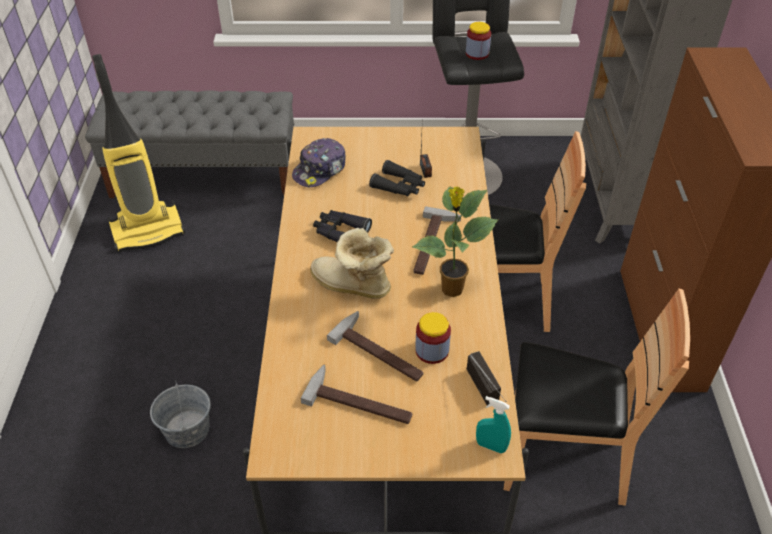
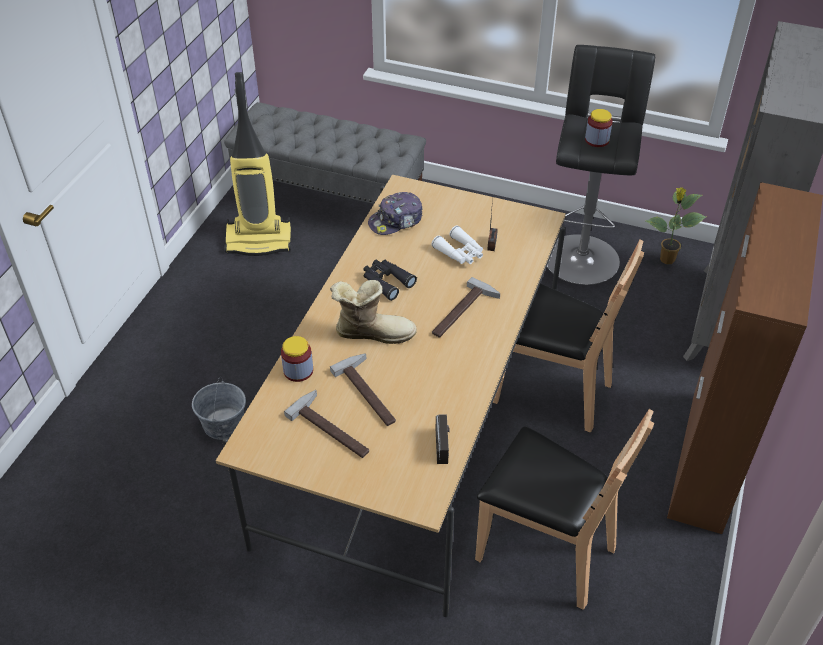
camera: 20 degrees right, 0 degrees up
(352, 286) = (373, 332): boot -> boot turned 135 degrees clockwise
(399, 186) = (460, 253): black binoculars -> white binoculars
(432, 350) = (414, 404): jar -> jar (298, 370)
(451, 290) = (458, 357): potted plant -> potted plant (666, 260)
(491, 446) = (422, 496): turquoise spray bottle -> none

